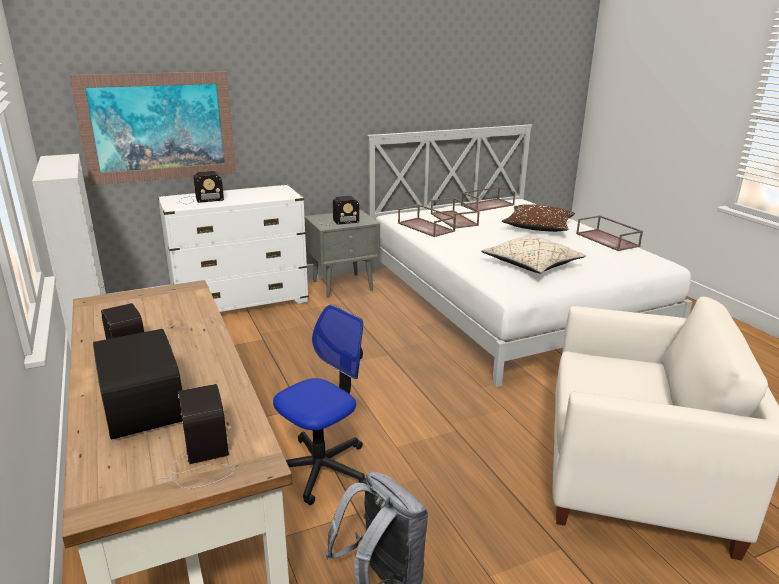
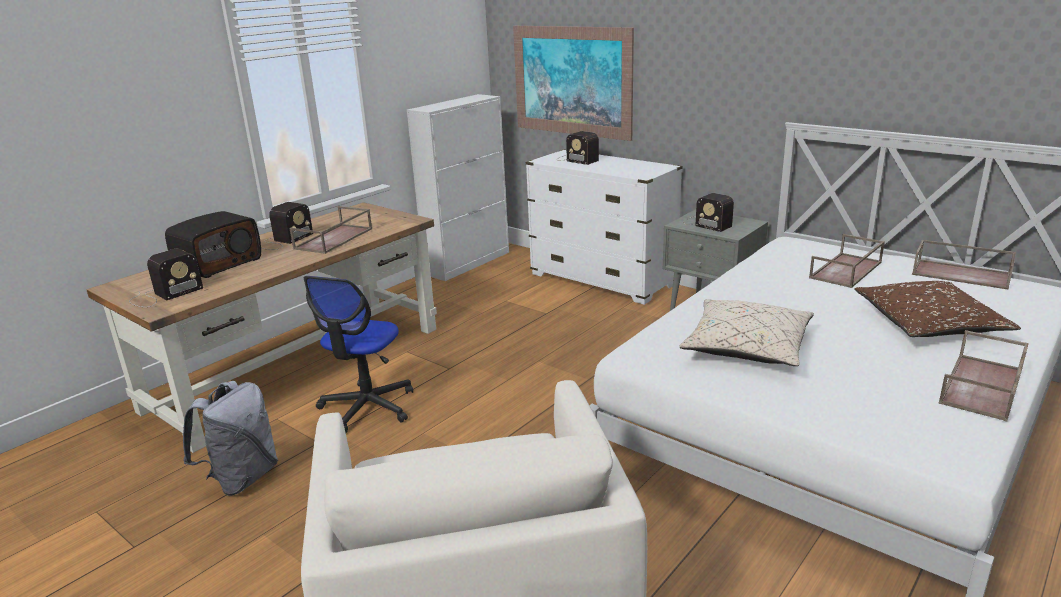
camera: 65 degrees right, 0 degrees up
(322, 469) = (367, 407): office chair -> office chair turned 90 degrees clockwise
(426, 227) = (781, 264): brown tray -> brown tray (334, 239)

